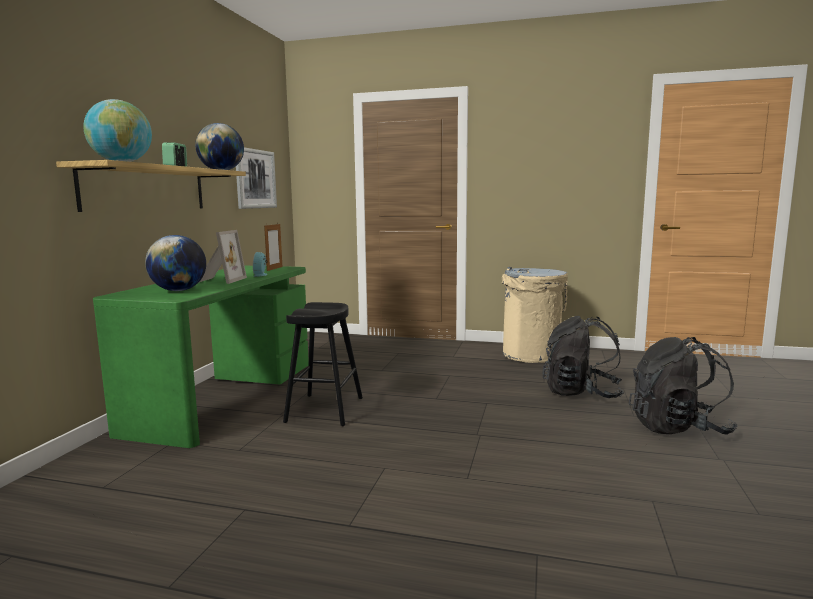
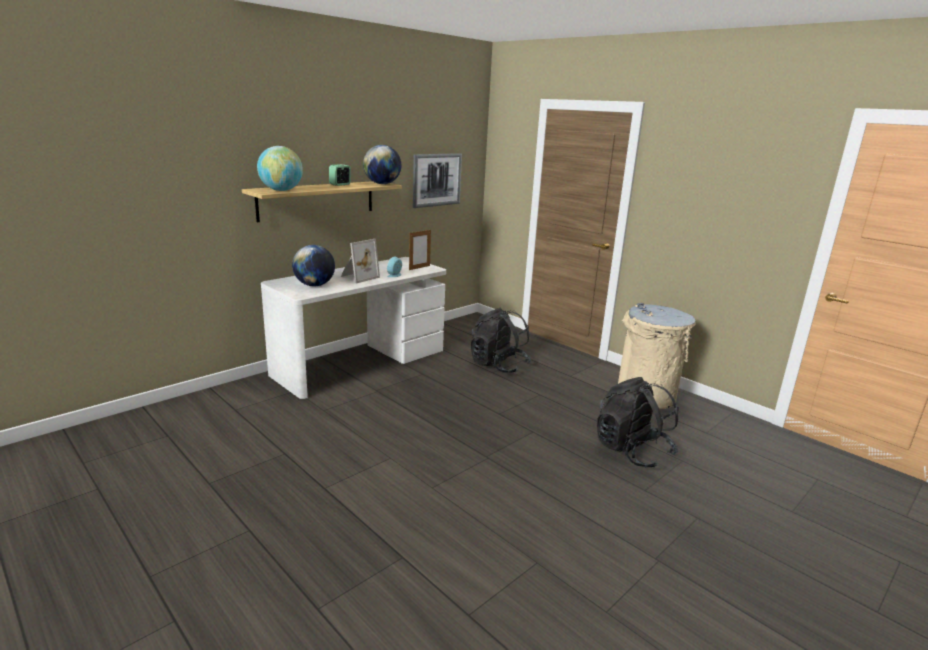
camera: 30 degrees right, 10 degrees up
(225, 395) = (360, 362): green desk -> white desk
(325, 409) = (408, 396): black stool -> none
(678, 428) = (668, 517): black backpack -> black backpack (498, 365)

